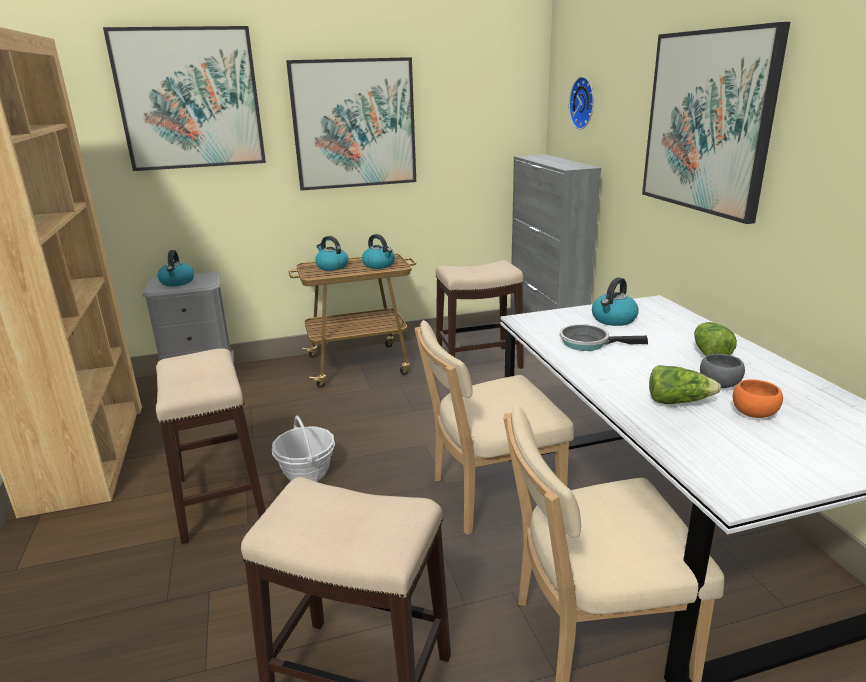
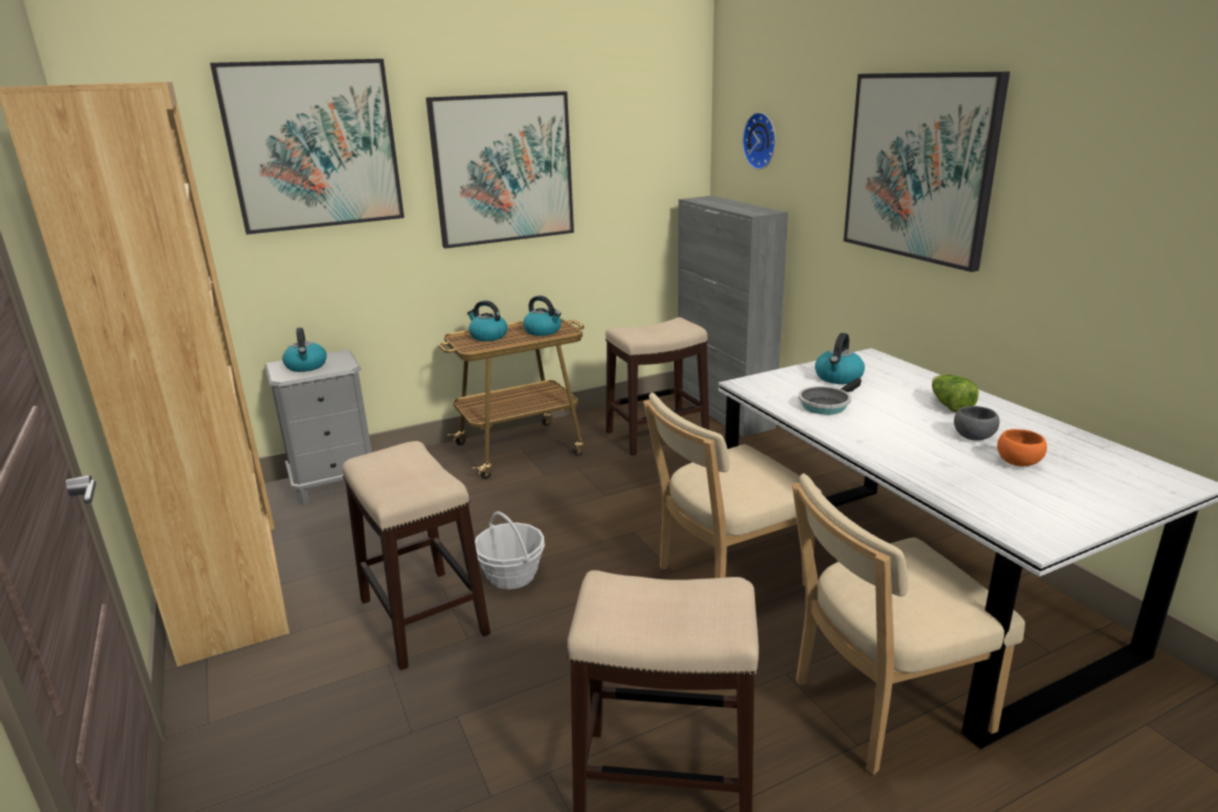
camera: 10 degrees left, 0 degrees up
(588, 343) = (826, 404): frying pan -> frying pan turned 45 degrees counterclockwise
(678, 401) = (943, 457): lettuce -> none

